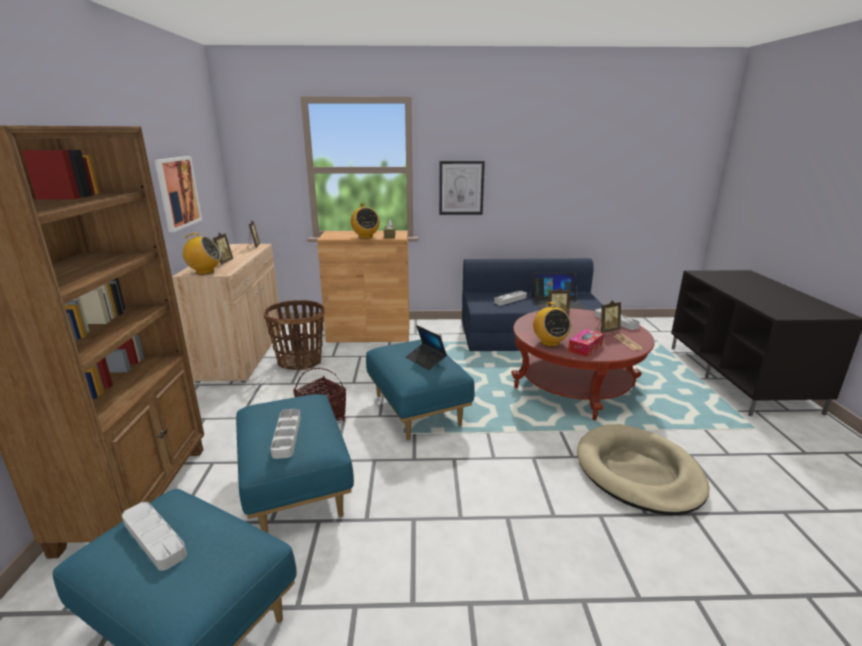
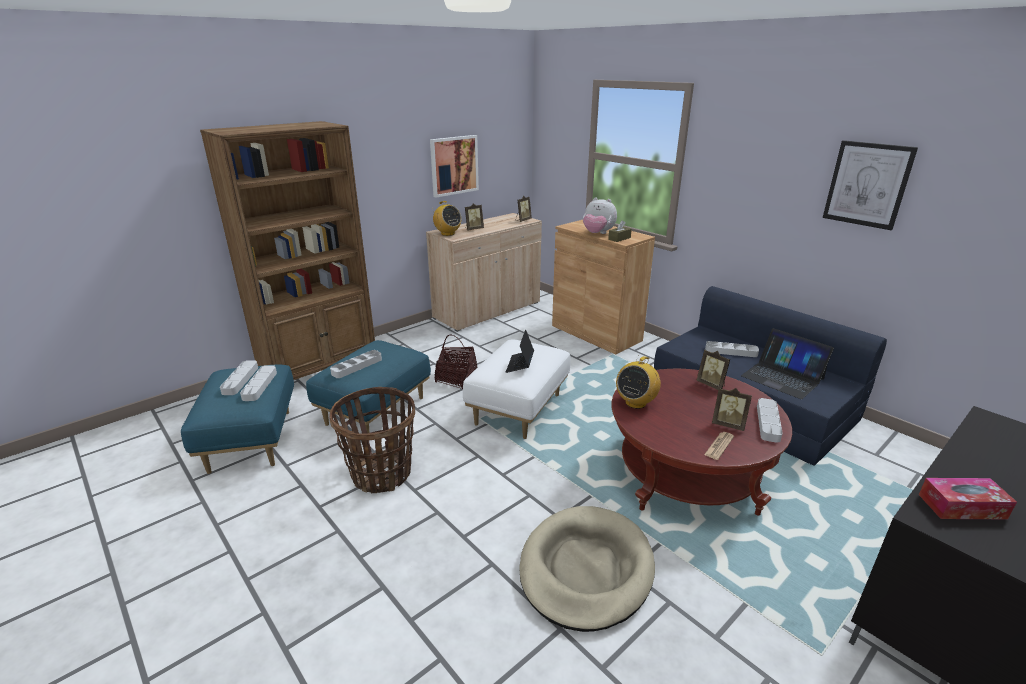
camera: 50 degrees right, 5 degrees up
(202, 523) = (260, 385): none -> grey tray
(300, 361) = (510, 332): basket -> basket (381, 473)
(365, 237) = (597, 234): radio -> plush toy
(418, 410) = (519, 410): blue ottoman -> white ottoman
(461, 188) = (731, 199): picture -> picture (867, 184)
(585, 348) = (657, 425): tissue box -> tissue box (961, 506)

